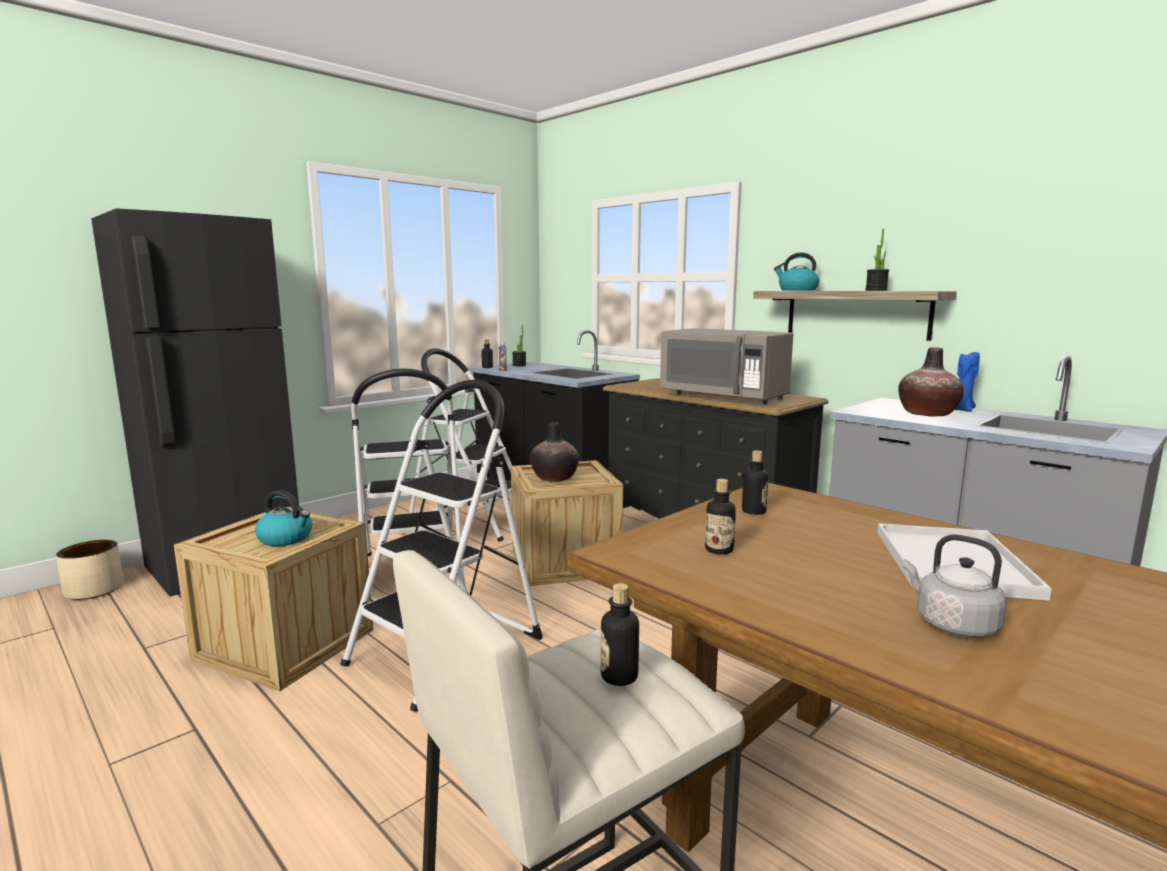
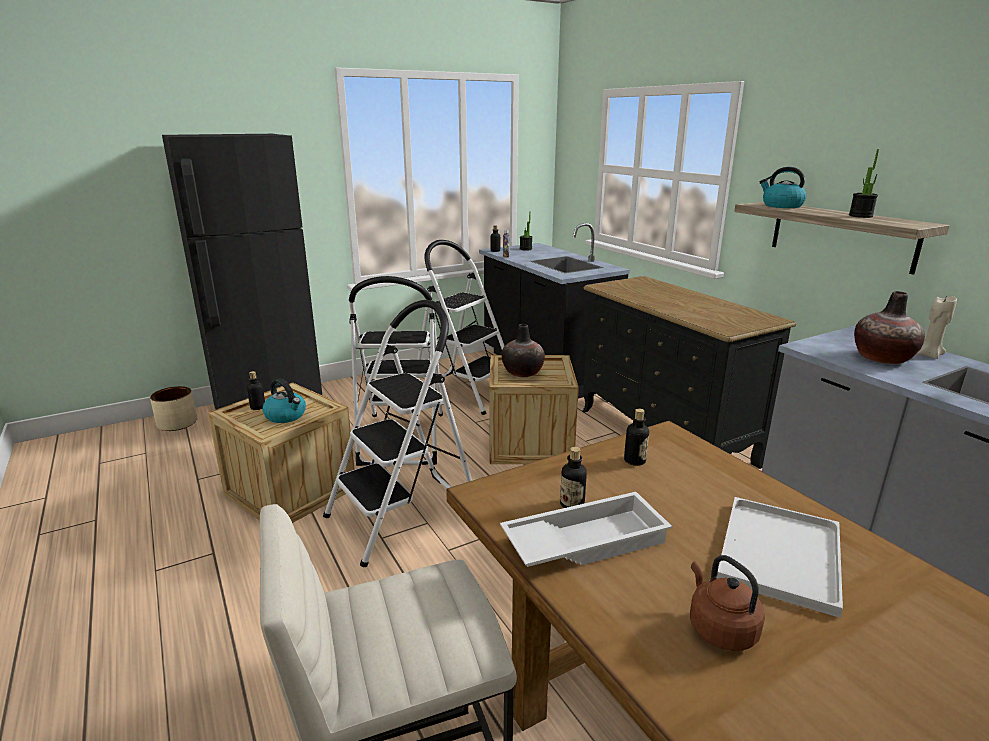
camera: 15 degrees right, 10 degrees up
(619, 676) = (429, 617): bottle -> bottle (258, 407)
(723, 397) = (688, 311): grey microwave -> none
(757, 575) = (584, 540): none -> white tray
(951, 624) = (719, 628): grey kettle -> brown kettle
(962, 410) = (928, 355): blue candle -> beige candle

